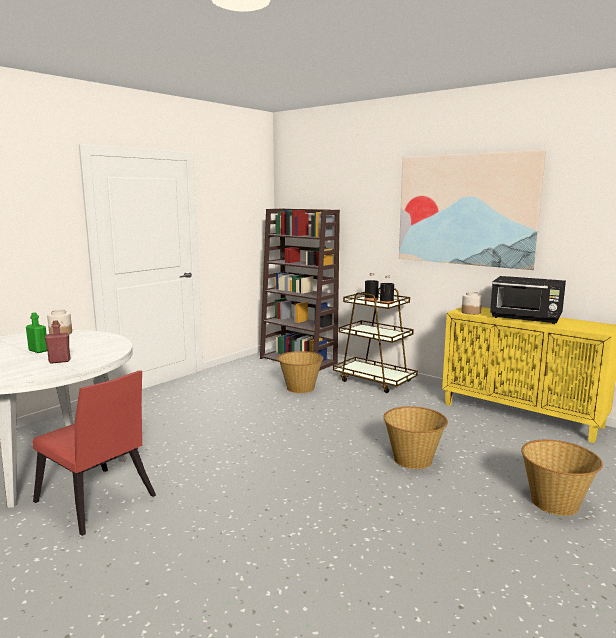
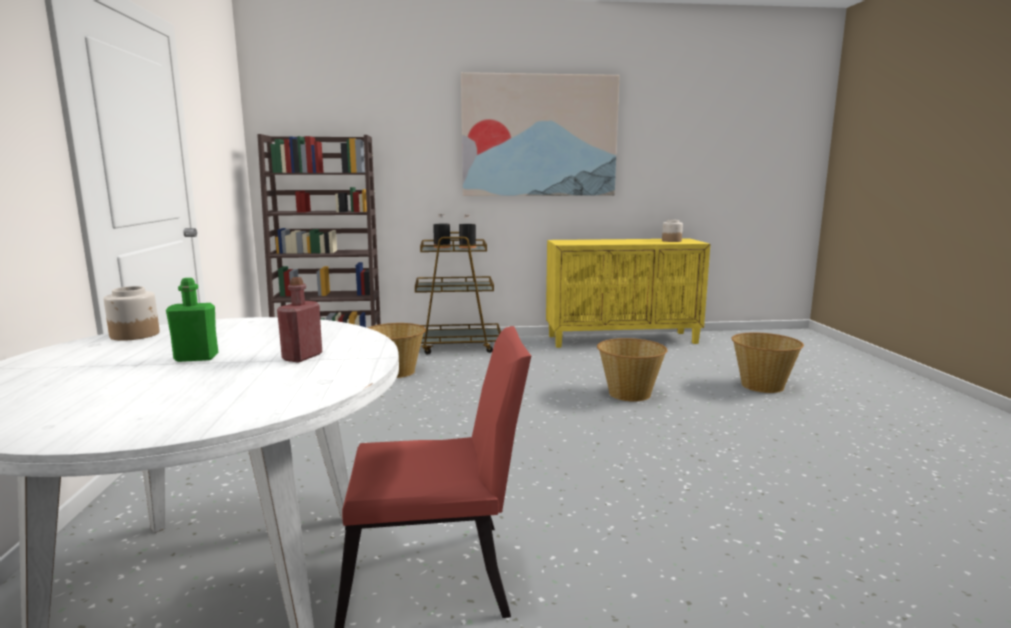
camera: 45 degrees left, 0 degrees up
(470, 312) = (574, 243): jar -> jar (671, 241)
(526, 318) = (625, 241): black microwave -> none

